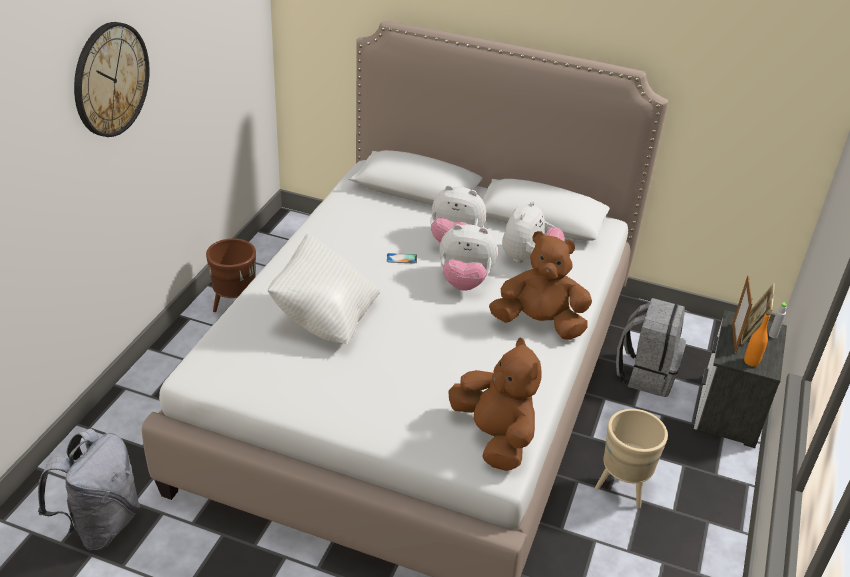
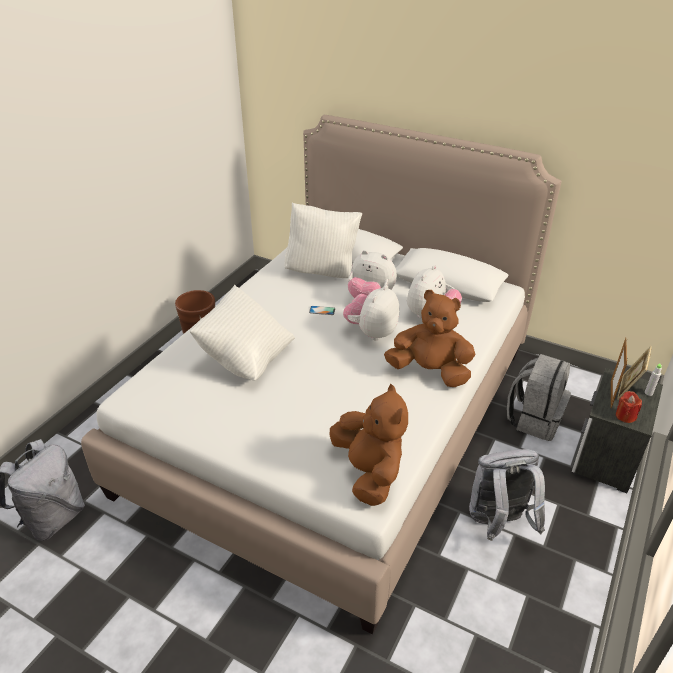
camera: 10 degrees right, 0 degrees up
(110, 79) = (78, 152): wall clock -> none
(391, 211) = (322, 271): none -> white pillow
(464, 282) = (371, 332): plush toy -> plush toy turned 105 degrees clockwise
(622, 490) = (498, 523): beige planter -> grey backpack
(751, 361) = (625, 416): orange bottle -> red candle

